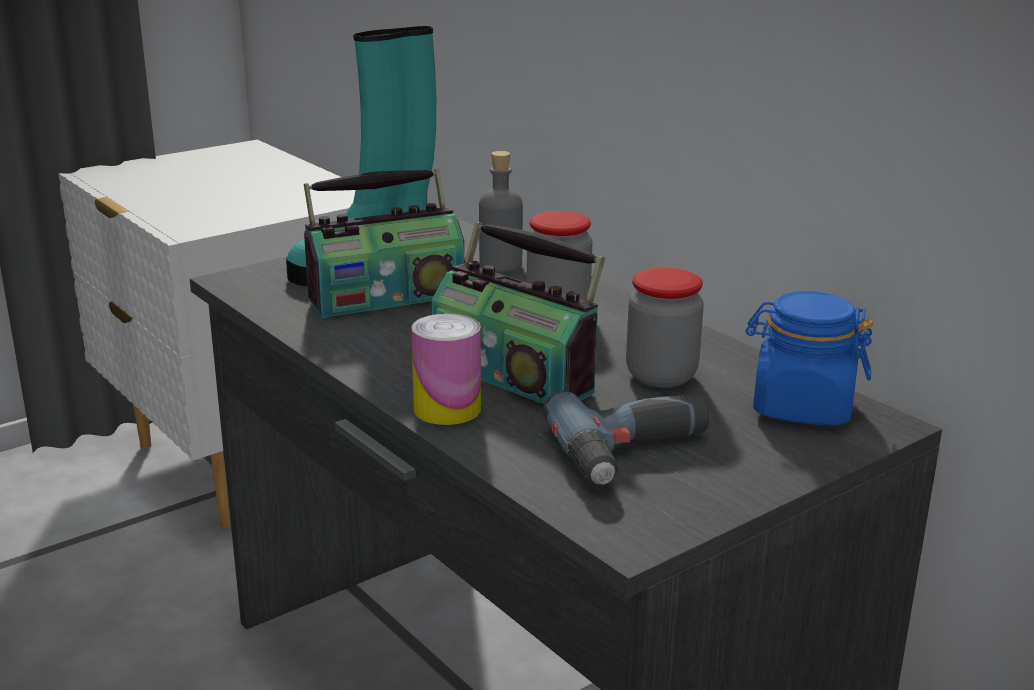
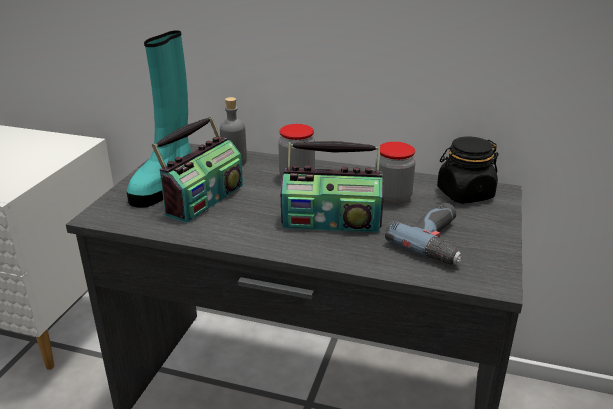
camera: 35 degrees left, 5 degrees up
(447, 409) = (328, 251): can -> none
(801, 407) = (464, 194): blue jar -> black jar

